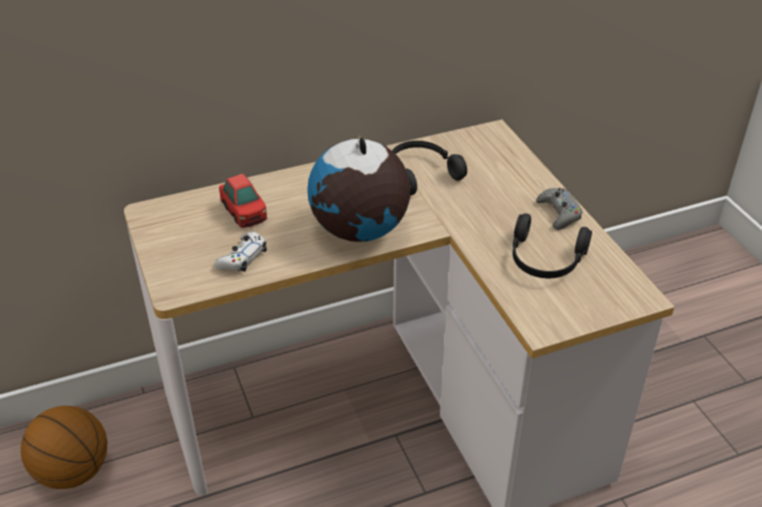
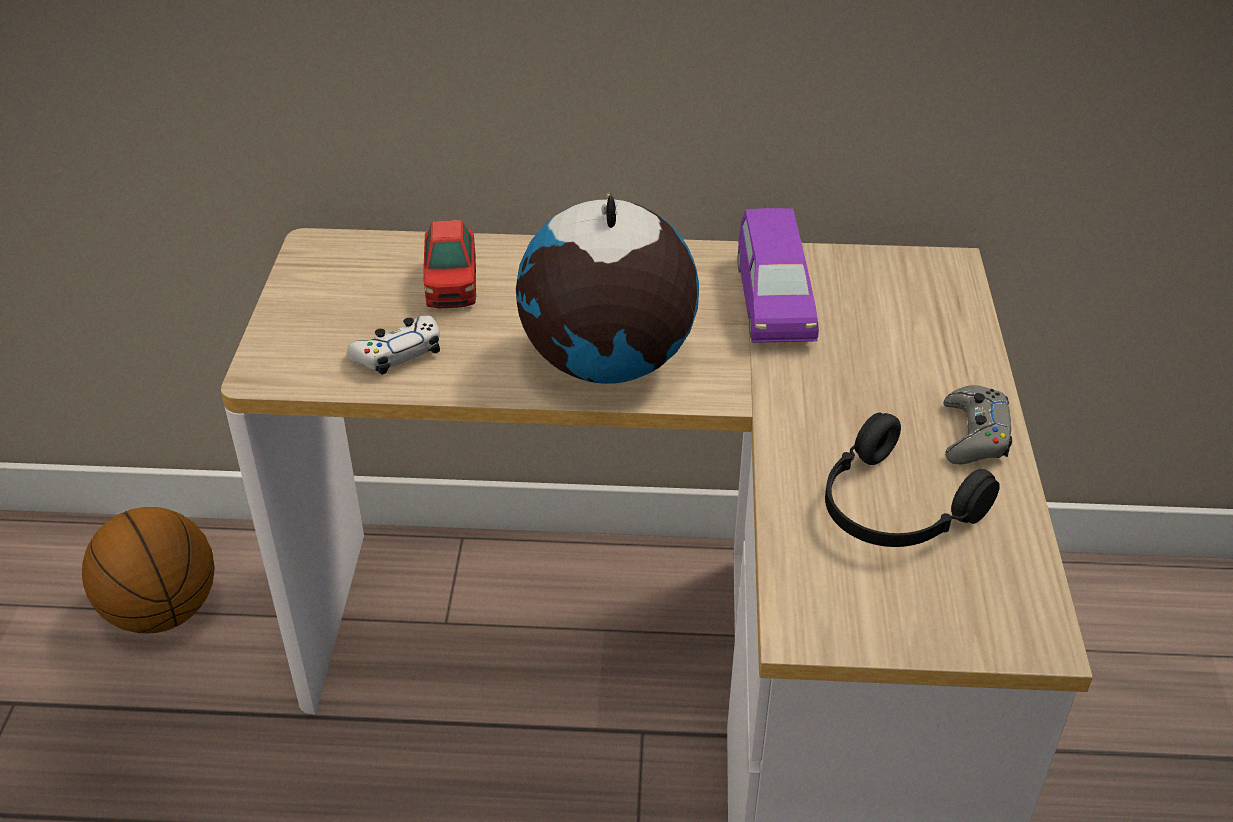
camera: 25 degrees right, 0 degrees up
(421, 173) = (773, 301): black headphones -> purple toy car

